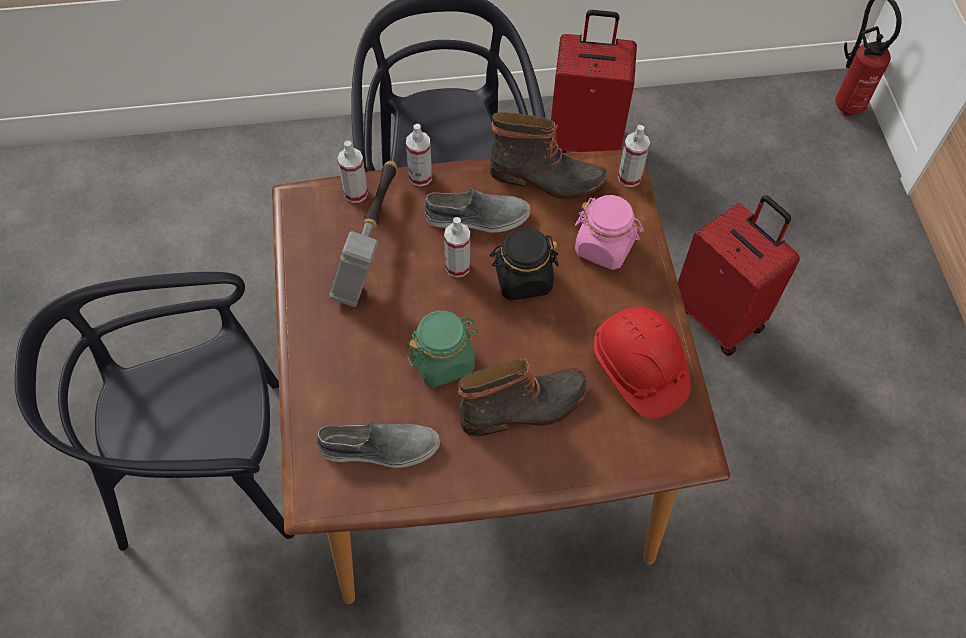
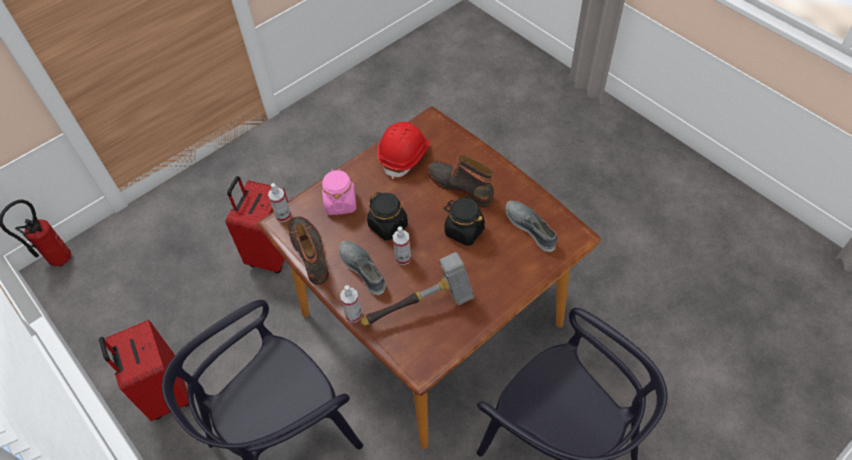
camera: 120 degrees left, 5 degrees down
(355, 193) = (390, 341): spray bottle -> none
(443, 360) = (464, 231): green jar -> black jar

